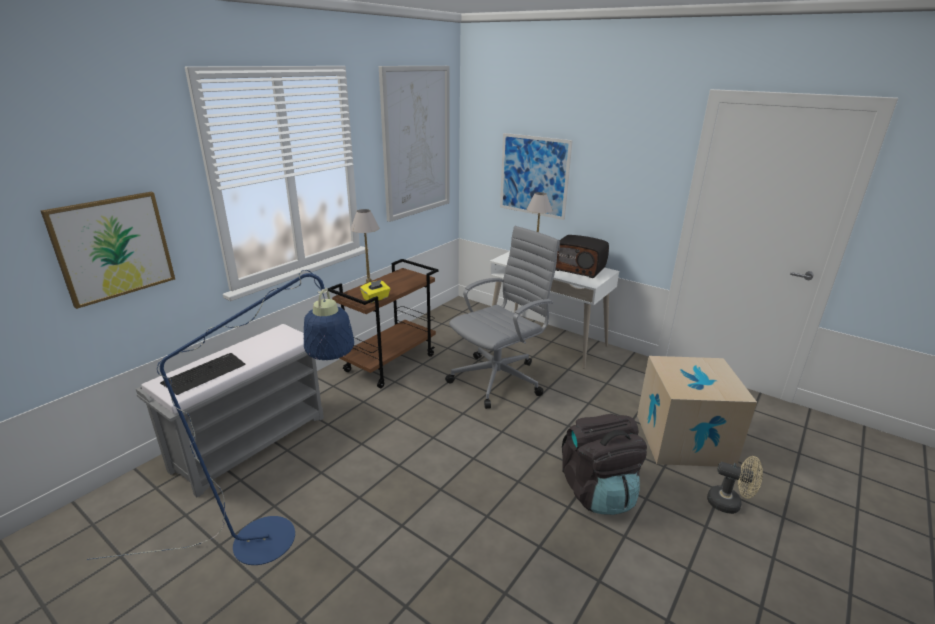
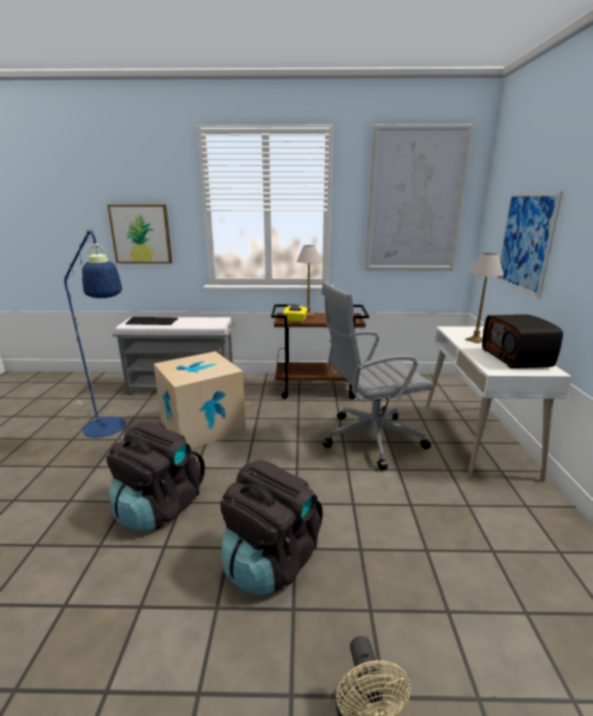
camera: 55 degrees right, 5 degrees down
(482, 534) = (159, 507): none -> black backpack
(499, 379) = (369, 439): grey office chair -> grey office chair turned 150 degrees clockwise
(683, 439) = (451, 616): cardboard box -> cardboard box (202, 426)

